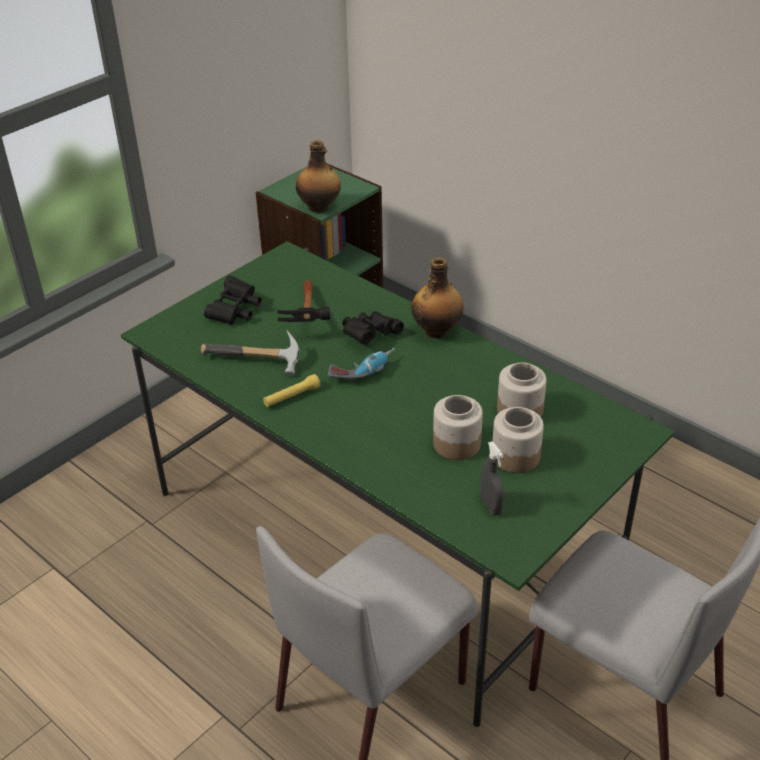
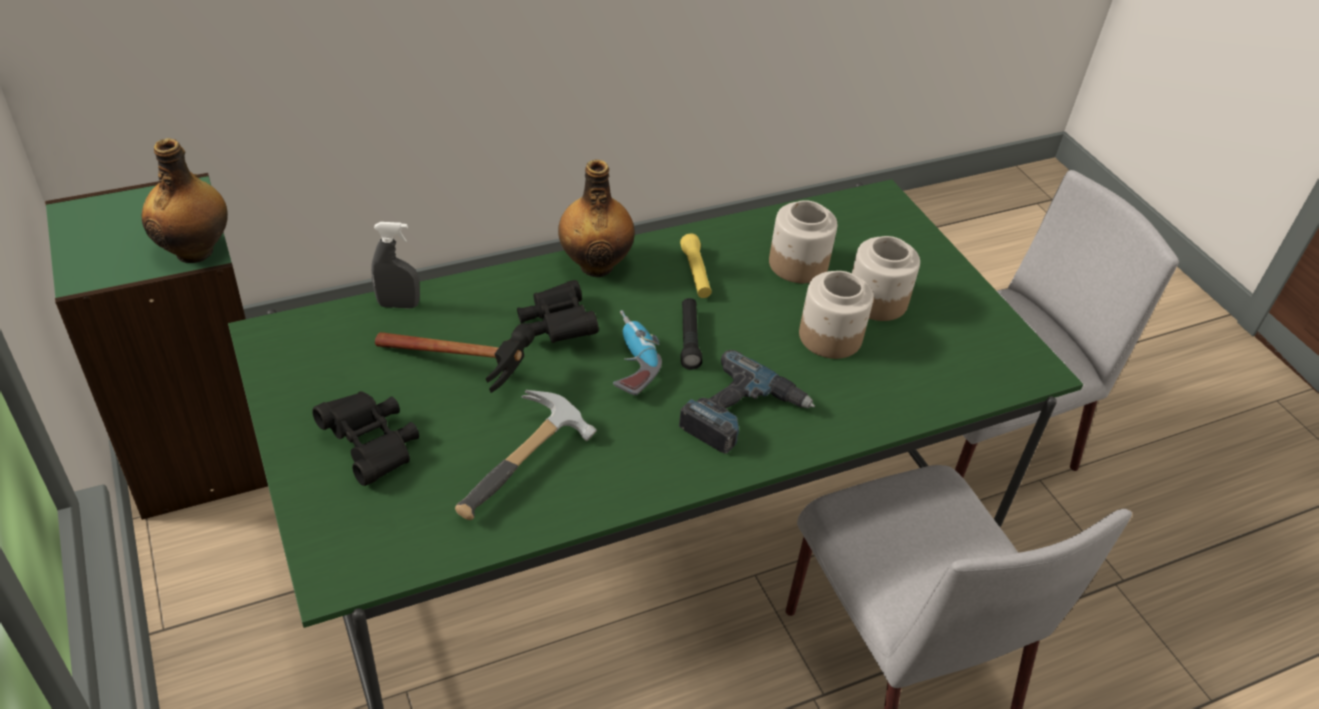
camera: 70 degrees left, 5 degrees up
(292, 396) = (639, 453): yellow flashlight -> yellow flashlight (696, 273)
(353, 426) = (742, 414): none -> power drill
(402, 386) = (689, 339): none -> black flashlight
(491, 506) = (950, 353): grey spray bottle -> grey spray bottle (398, 304)

